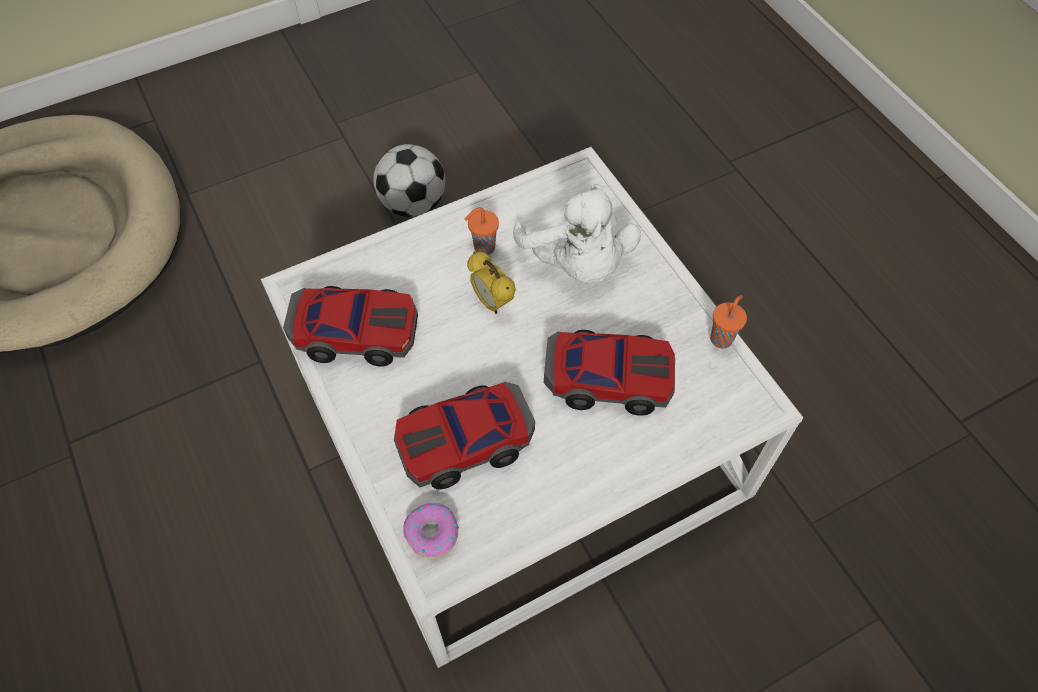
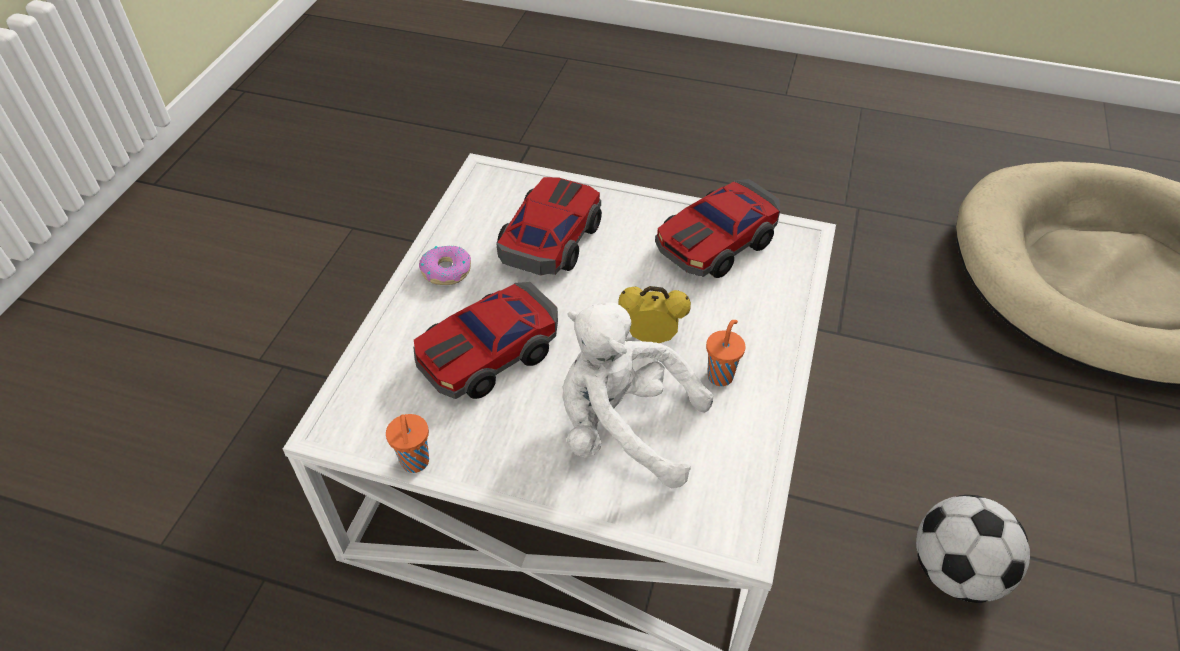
camera: 135 degrees right, 10 degrees down
(432, 533) = (510, 186): donut -> donut (446, 270)

